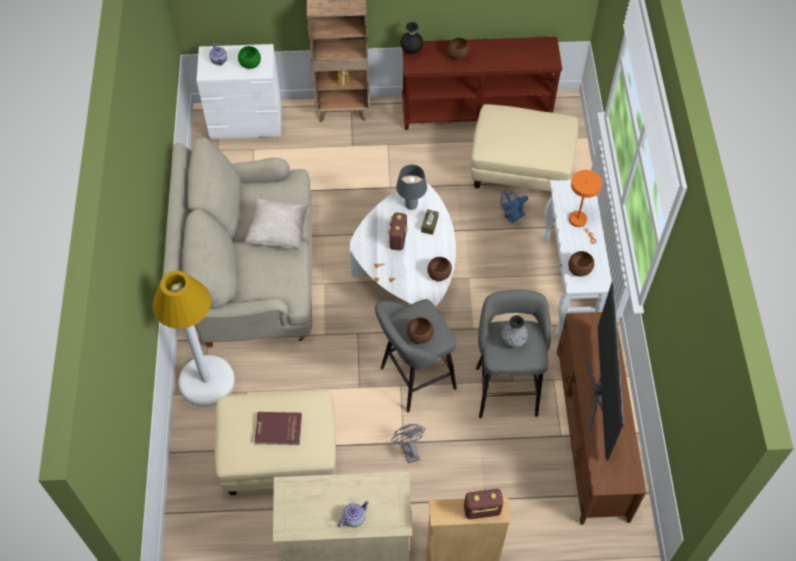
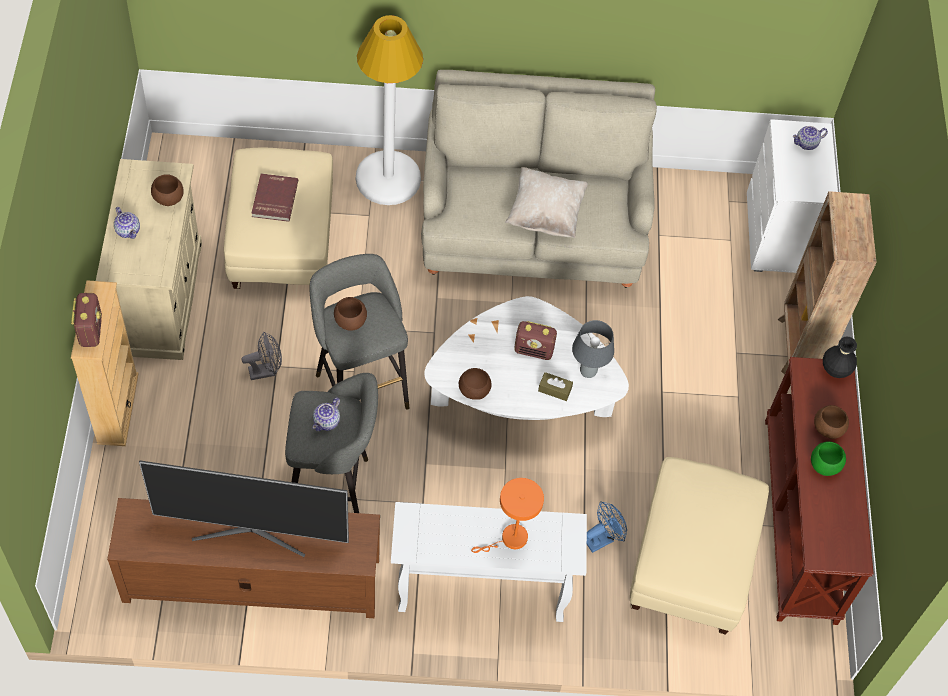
camera: 90 degrees right, 0 degrees up
(250, 64) = (800, 176): green bowl -> green bowl (825, 465)
(512, 217) = (602, 538): blue fan -> blue fan turned 90 degrees clockwise
(513, 341) = (327, 421): grey vase -> teapot
(579, 269) = (430, 524): brown bowl -> brown bowl (168, 199)

